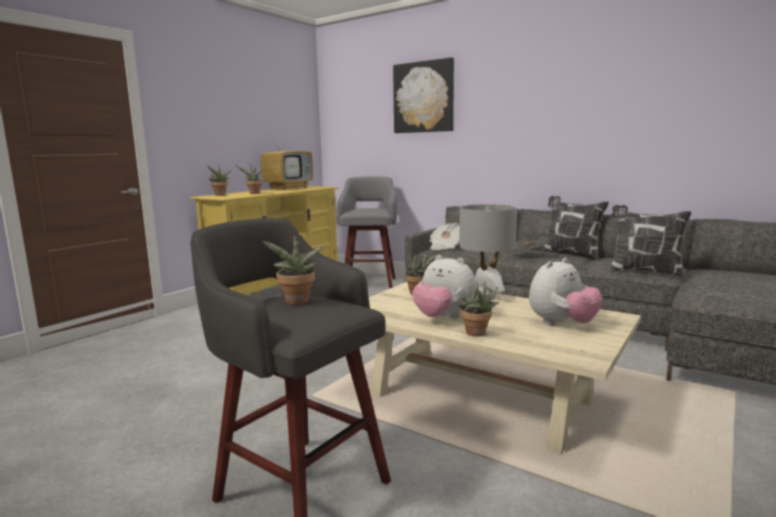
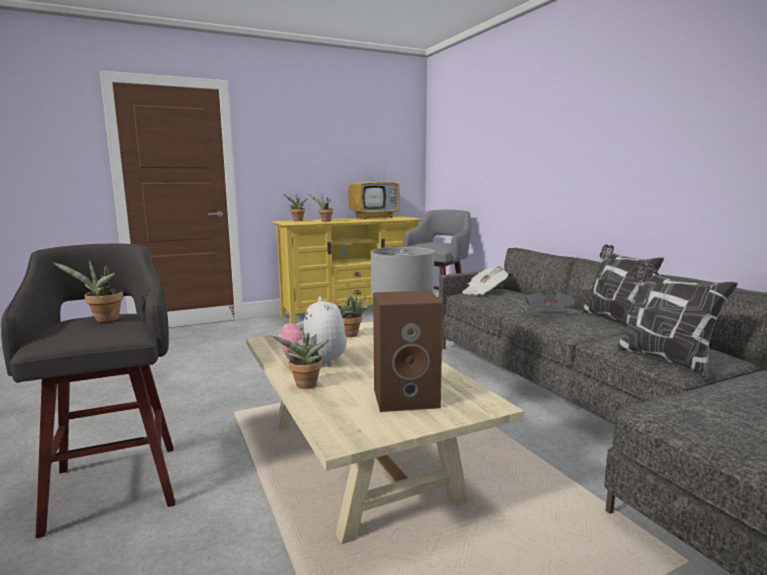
camera: 30 degrees right, 0 degrees up
(423, 97) = (503, 124): picture -> none
(562, 324) = (407, 397): plush toy -> brown speaker

